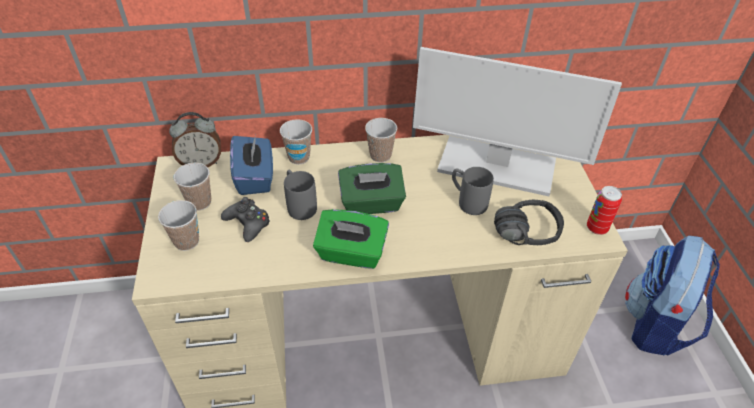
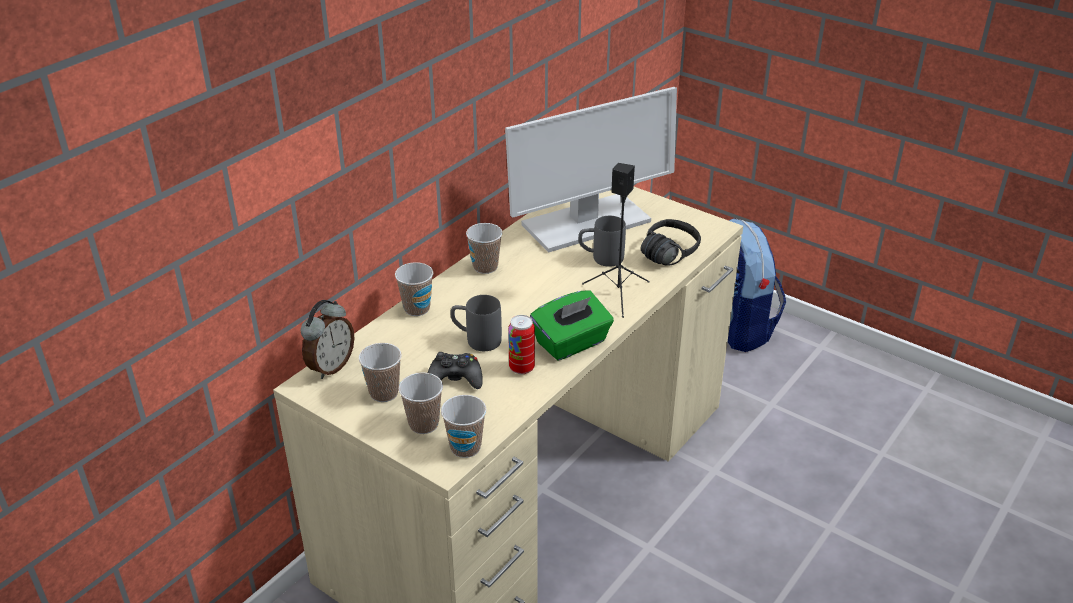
camera: 45 degrees left, 10 degrees down
(182, 278) = (465, 447): none -> cup
(255, 177) = (403, 345): blue tissue box -> none
(371, 204) = (533, 303): green tissue box -> none
(439, 238) = (618, 293): none -> black speaker
(597, 228) = (708, 223): can -> can (521, 368)

